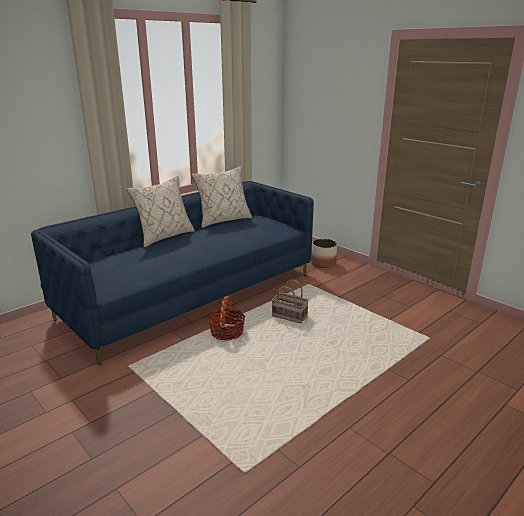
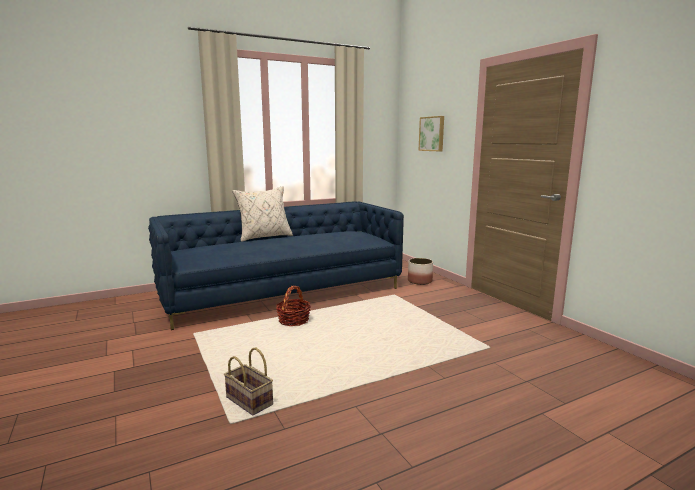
camera: 15 degrees right, 10 degrees down
(223, 220) = (324, 231): beige pillow -> none
(290, 316) = (360, 315): basket -> basket (251, 401)
(328, 104) = (432, 134): none -> picture

